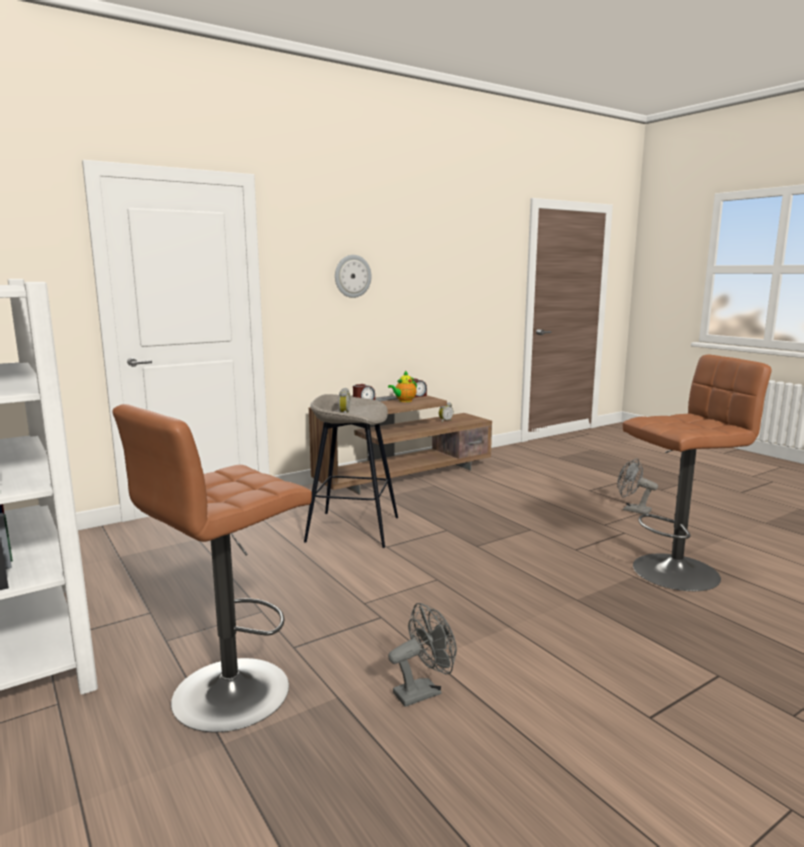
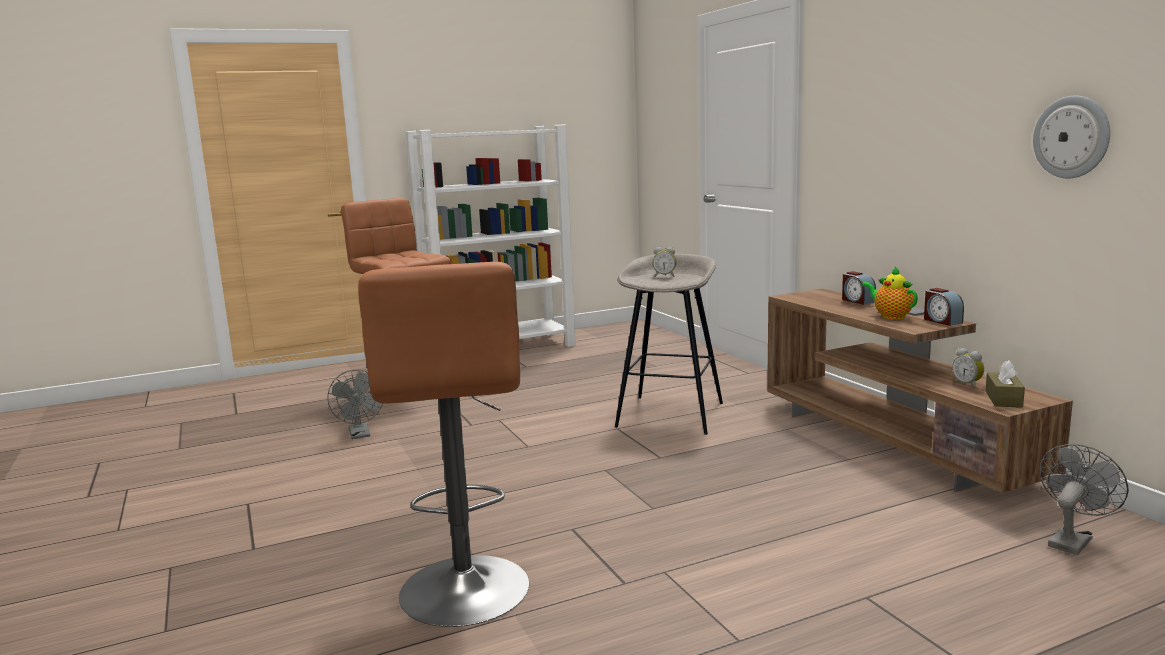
camera: 100 degrees right, 0 degrees up
(352, 276) = (897, 108): wall clock -> wall clock (1072, 137)
(467, 419) = (1003, 399): none -> brown tissue box
(632, 510) = (741, 621): grey fan -> grey fan (1072, 540)

